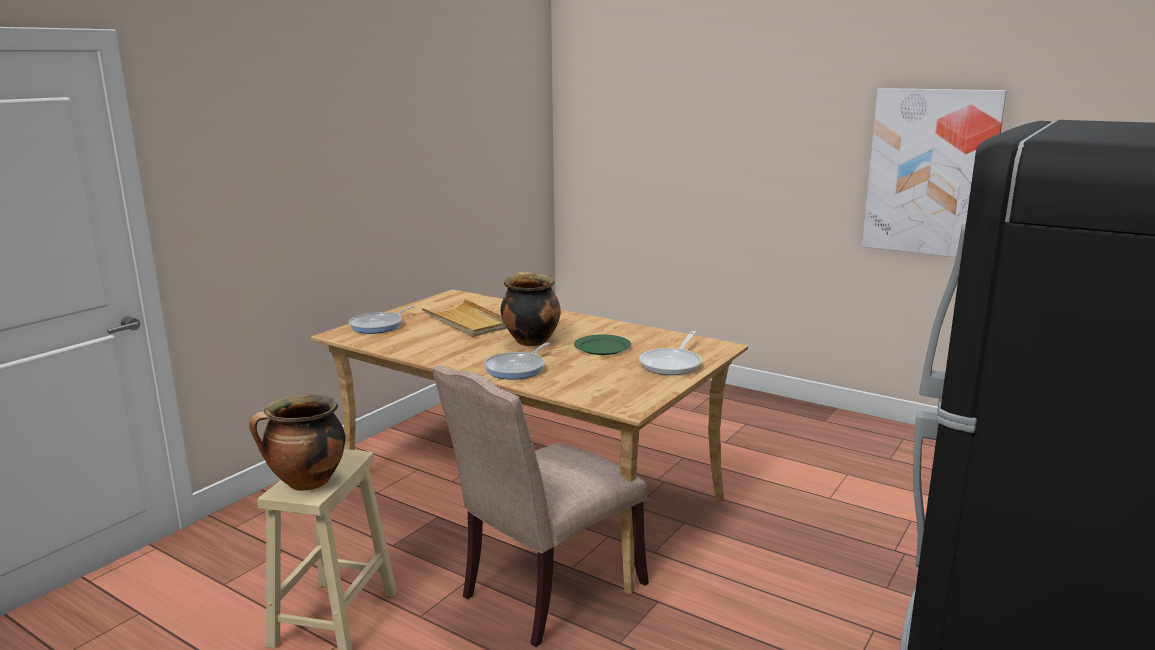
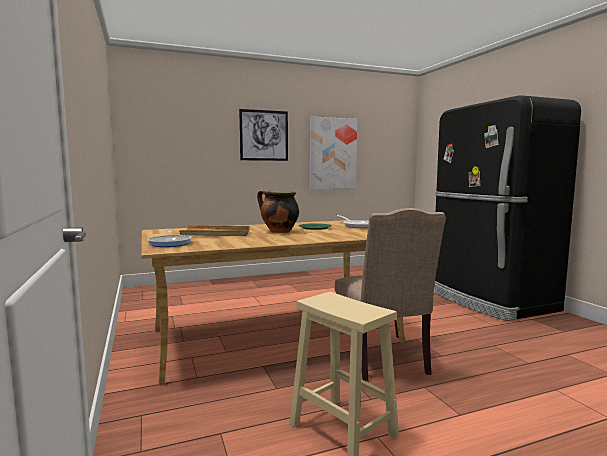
camera: 55 degrees left, 10 degrees down
(306, 483) = (356, 309): cooking pot -> none
(517, 369) = (317, 237): frying pan -> none
(775, 129) = (264, 135): none -> picture

